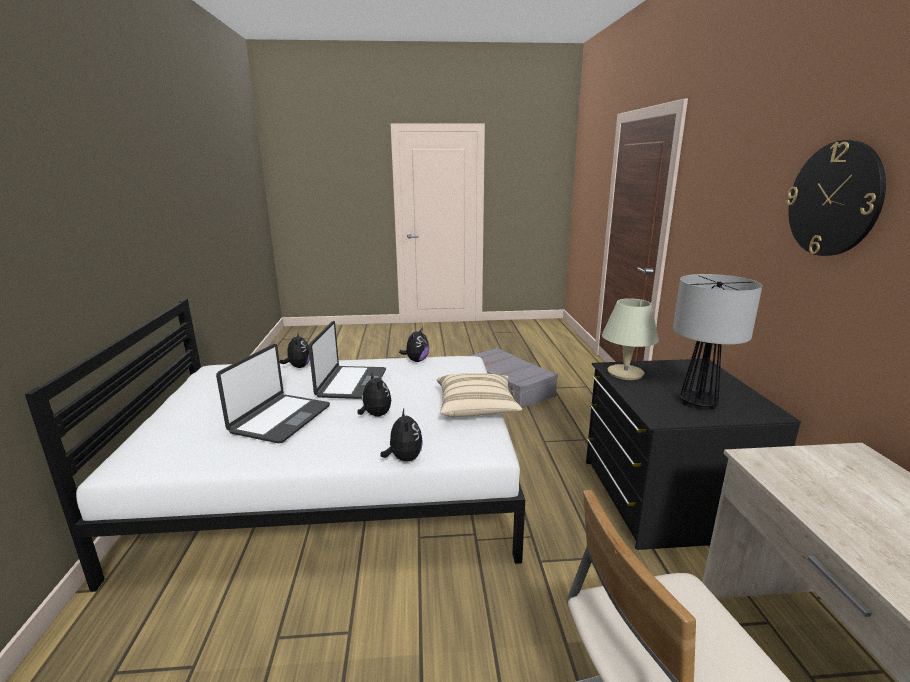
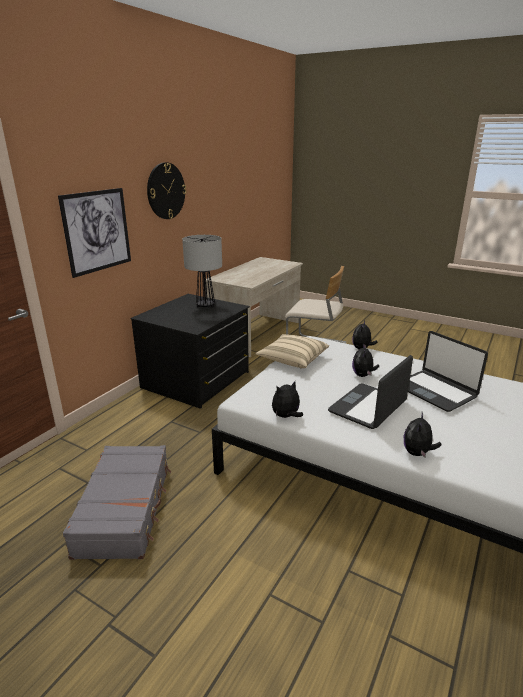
camera: 145 degrees left, 5 degrees up
(280, 419) = (435, 391): laptop -> laptop turned 90 degrees counterclockwise
(625, 373) = (198, 324): beige table lamp -> none
(716, 227) = (97, 231): none -> picture

